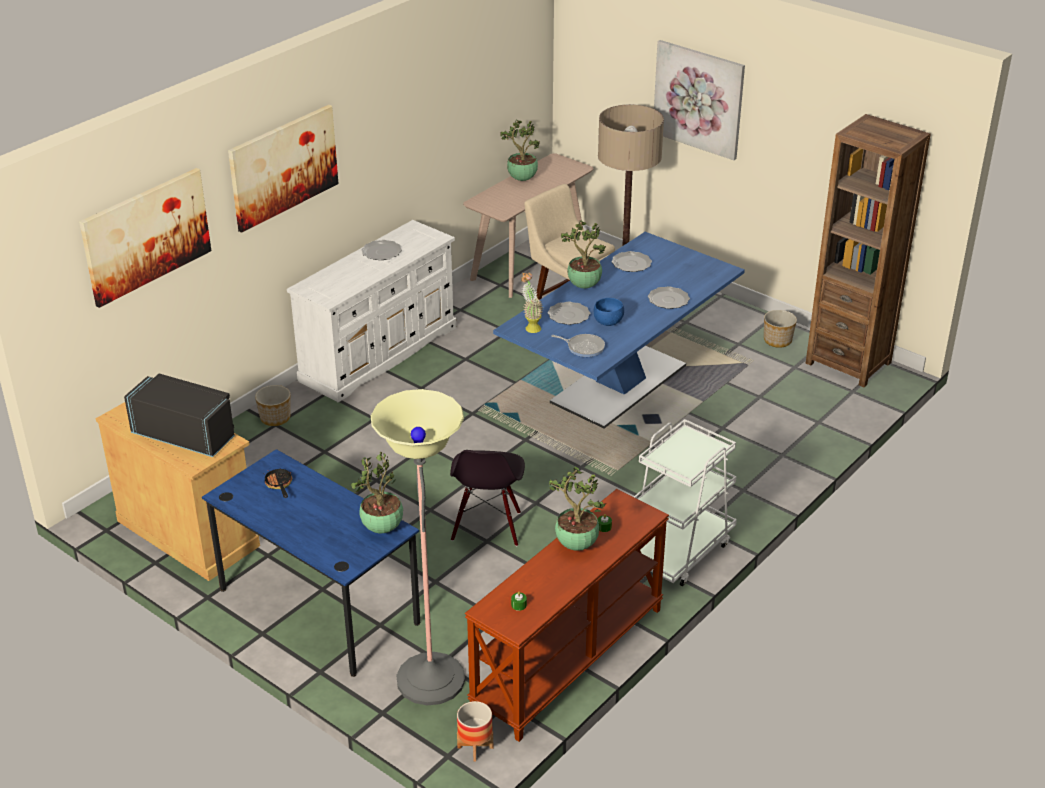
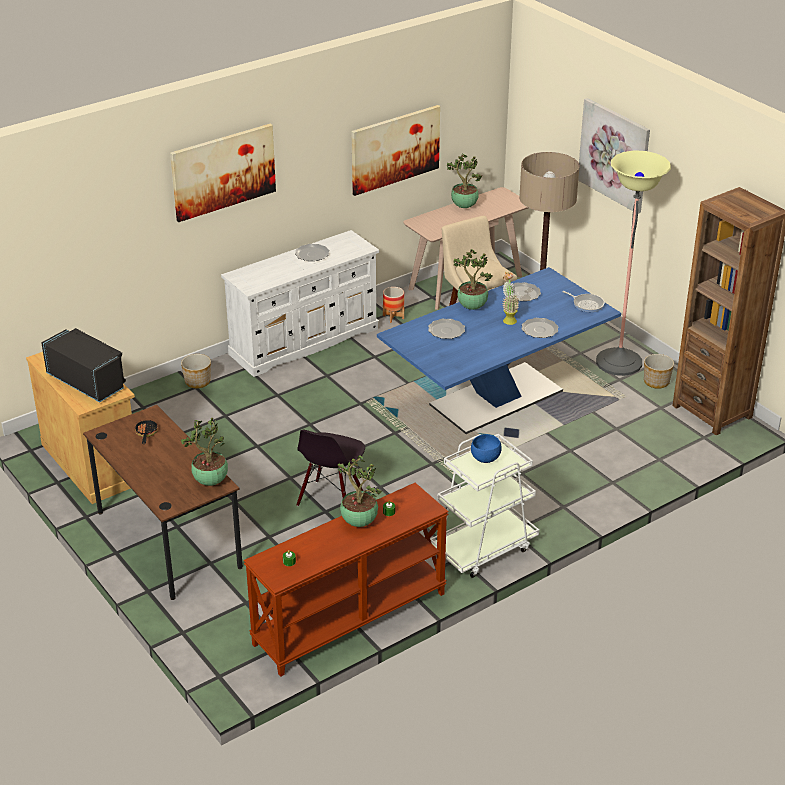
camera: 15 degrees right, 0 degrees up
(146, 236) = (89, 215): picture -> picture (395, 149)
(318, 606) = (168, 539): blue desk -> brown desk
(431, 679) = (231, 614): floor lamp -> floor lamp (619, 362)
(475, 747) = (243, 674): planter -> planter (393, 317)
(530, 327) = (409, 335): potted plant -> potted plant (508, 319)
(583, 347) = (446, 360): frying pan -> frying pan (586, 304)
(608, 322) = (477, 341): blue bowl -> blue bowl (485, 458)

